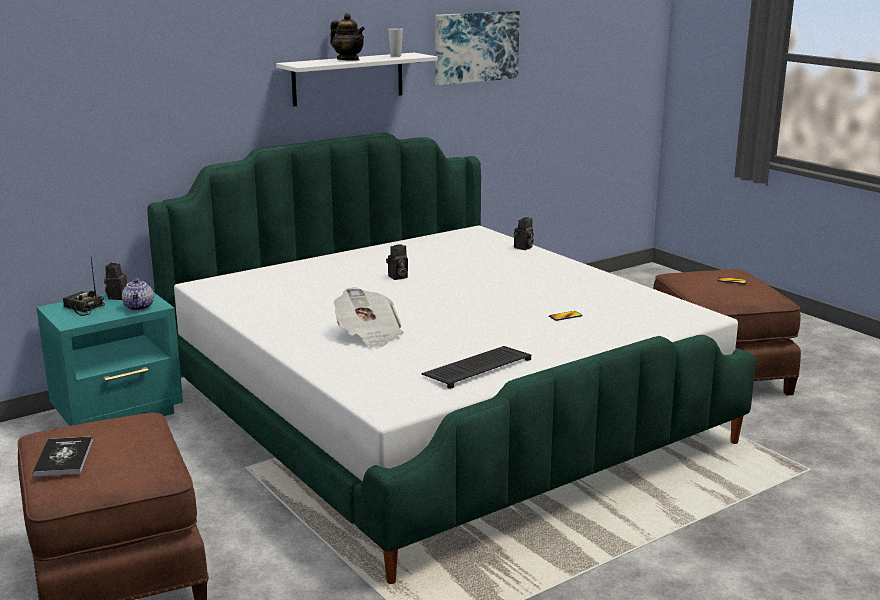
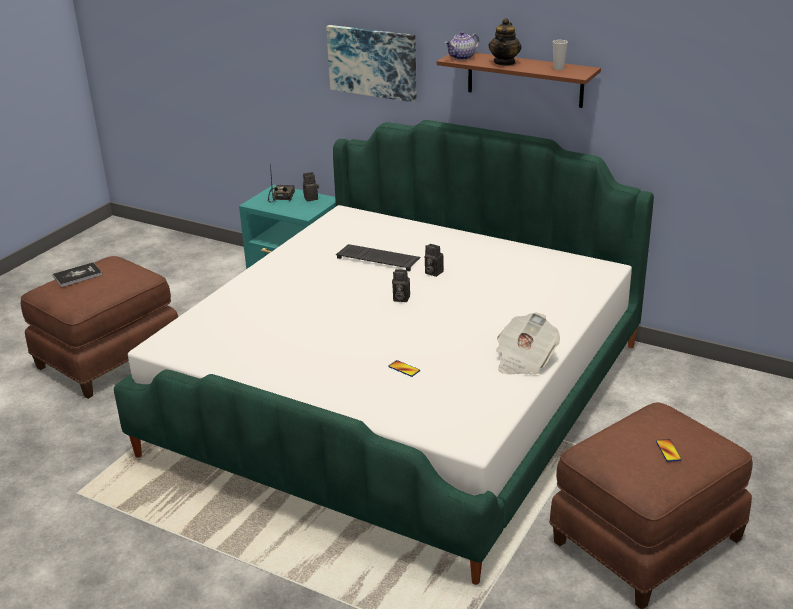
camera: 65 degrees right, 10 degrees up
(139, 307) = (297, 211): teapot -> teapot (462, 58)
(348, 79) = (525, 79): white shelf -> brown shelf
(369, 335) = (291, 299): newspaper -> newspaper (524, 360)
(475, 47) = (683, 77): picture -> picture (373, 62)
(477, 367) = (256, 358): keyboard -> keyboard (379, 258)
(523, 248) = (582, 304): camera -> camera (400, 298)

